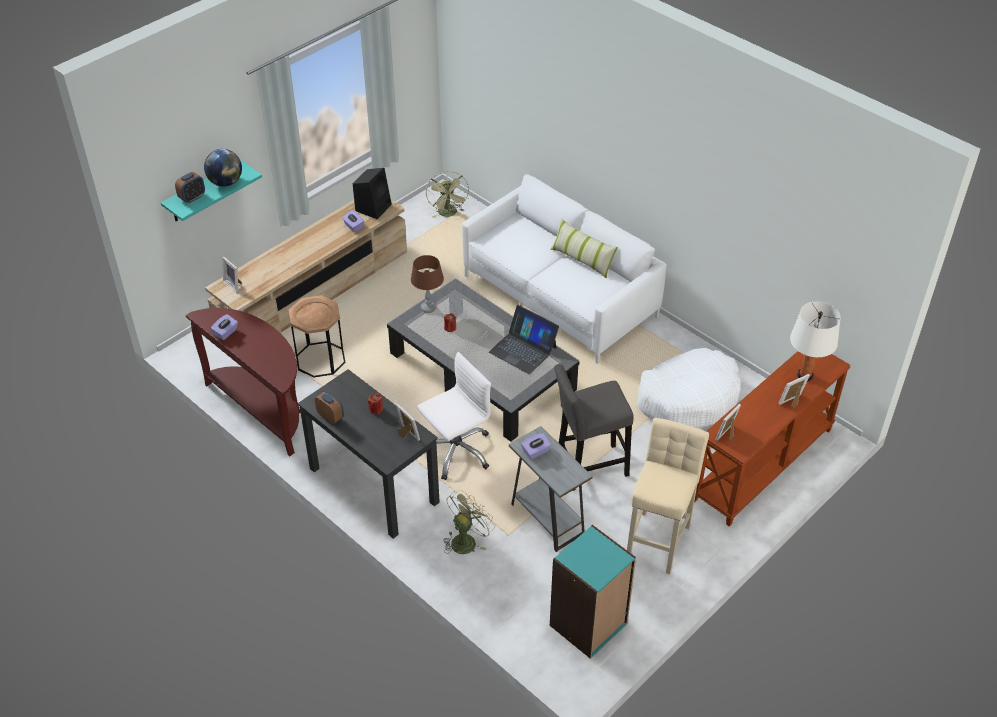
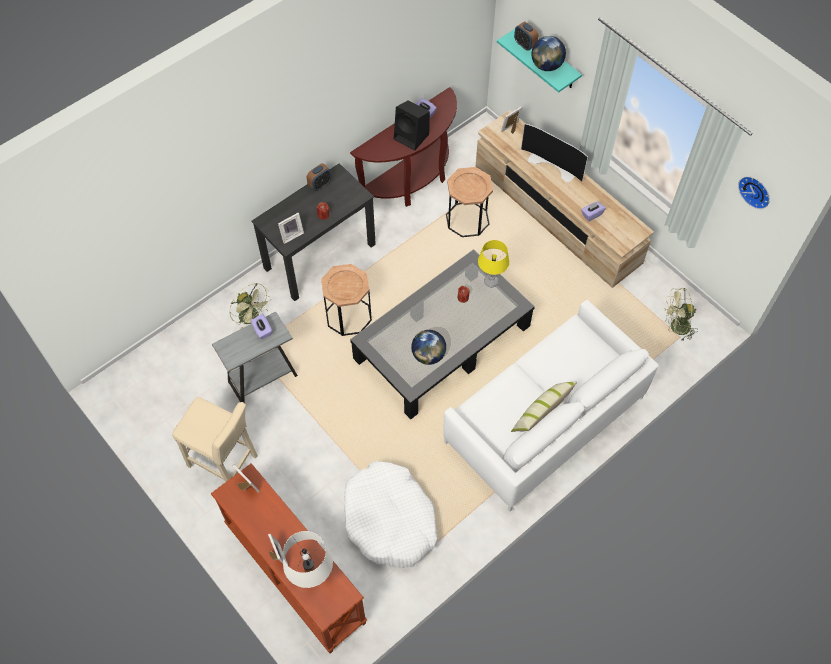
camera: 95 degrees right, 15 degrees up
(287, 253) = (553, 165): none -> television
(373, 207) = (622, 231): black speaker -> black speaker (412, 137)
(407, 49) = (755, 191): none -> wall clock
(428, 308) = (491, 282): brown table lamp -> yellow table lamp
(456, 451) = (348, 316): white office chair -> brown side table
(523, 349) = (428, 355): laptop -> globe
(588, 467) = (315, 418): grey stool -> none
(589, 625) = (152, 398): turquoise bookcase -> none

